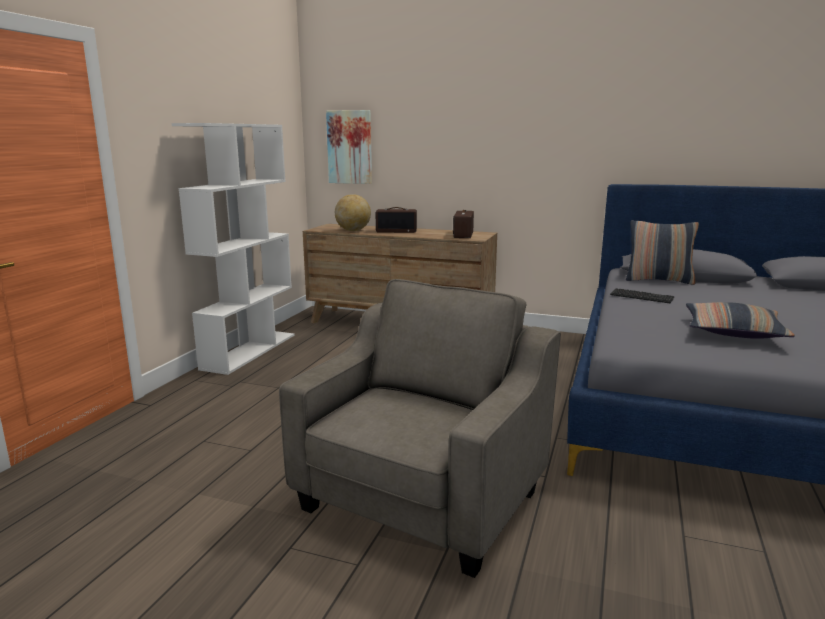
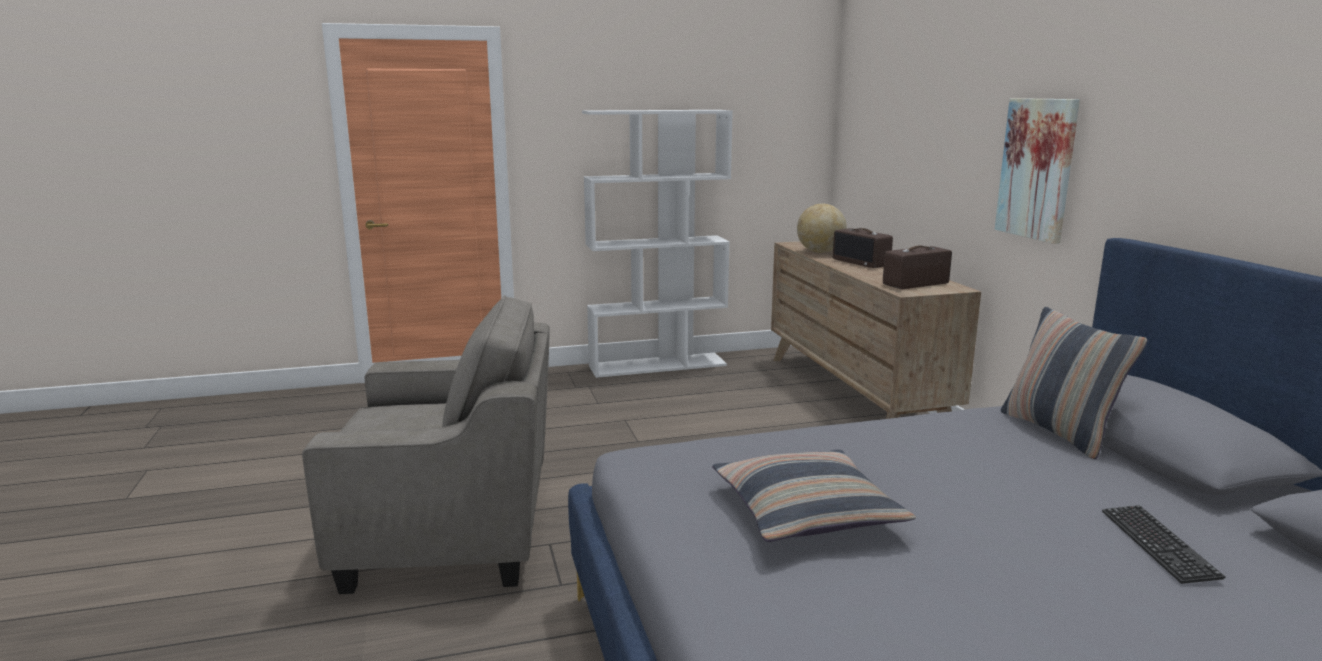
camera: 55 degrees right, 0 degrees up
(350, 147) = (865, 139): picture -> picture (1037, 169)
(641, 297) = (909, 434): keyboard -> keyboard (1158, 545)

